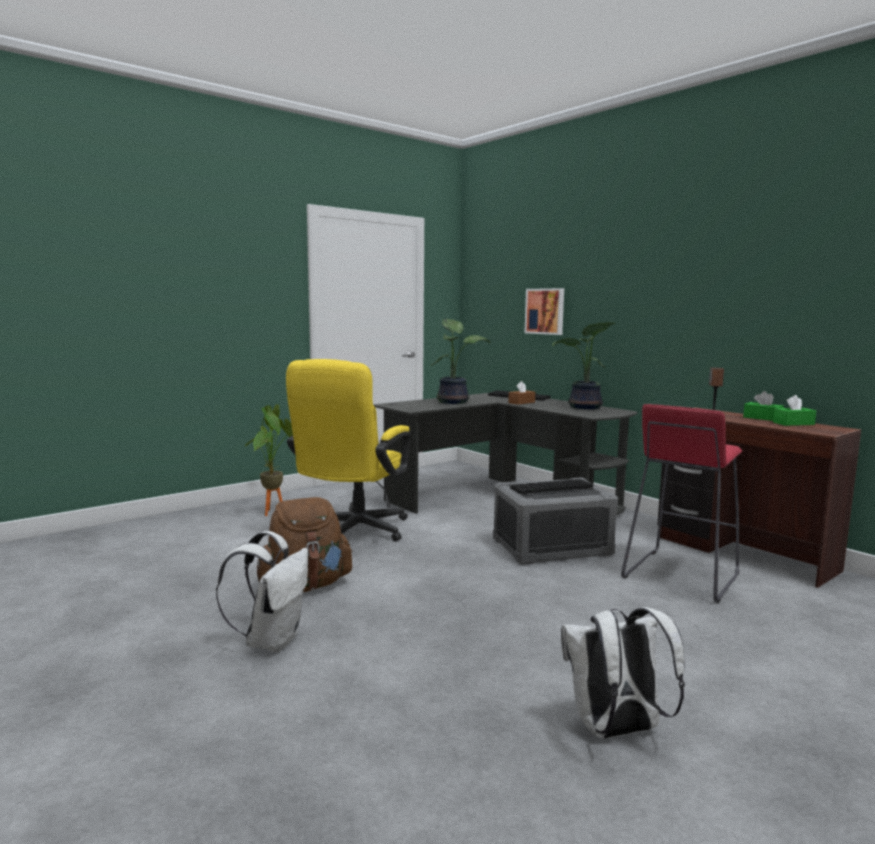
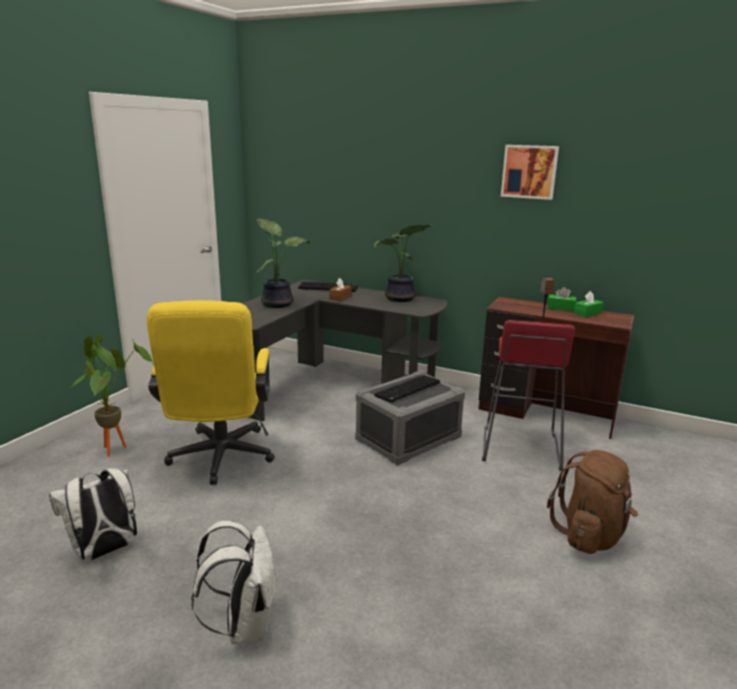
camera: 25 degrees left, 10 degrees up
(305, 586) = (225, 543): brown backpack -> brown backpack (590, 535)
(545, 311) = (347, 204): picture -> picture (529, 171)
(616, 731) = (584, 626): white backpack -> white backpack (104, 551)

